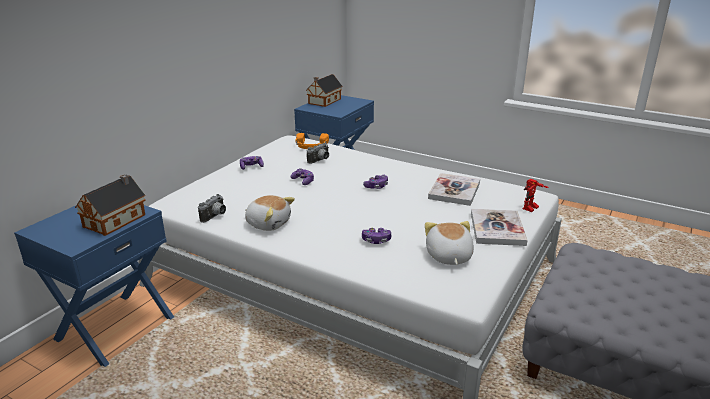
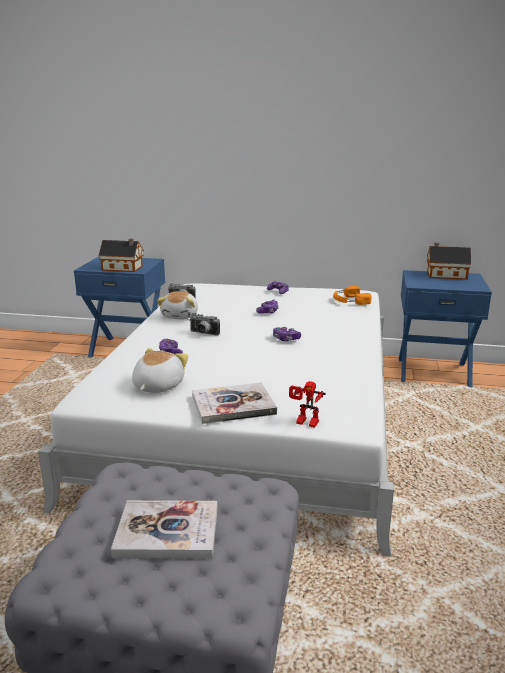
camera: 70 degrees right, 5 degrees down
(320, 160) = (319, 309): camera -> camera (203, 334)
(448, 256) = (157, 386): plush toy -> plush toy turned 45 degrees counterclockwise
(454, 191) = (314, 375): book -> book (167, 531)

